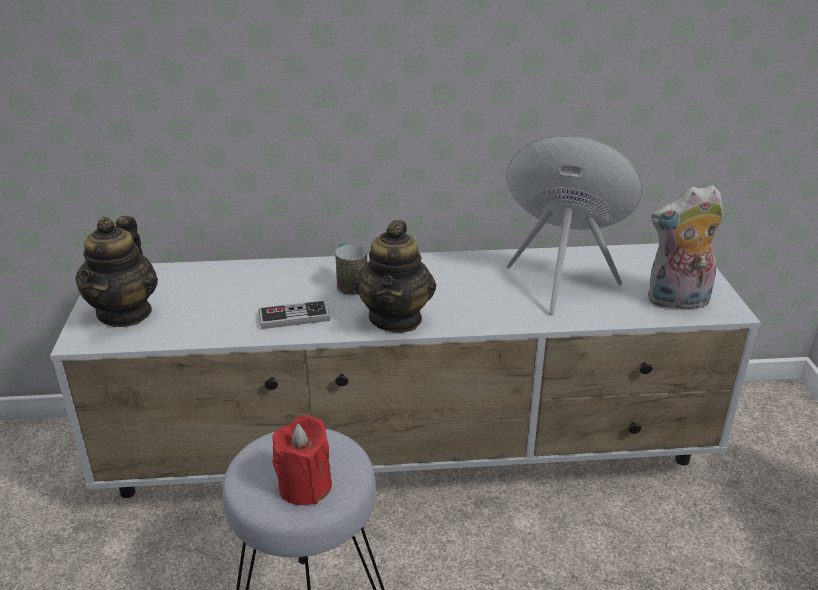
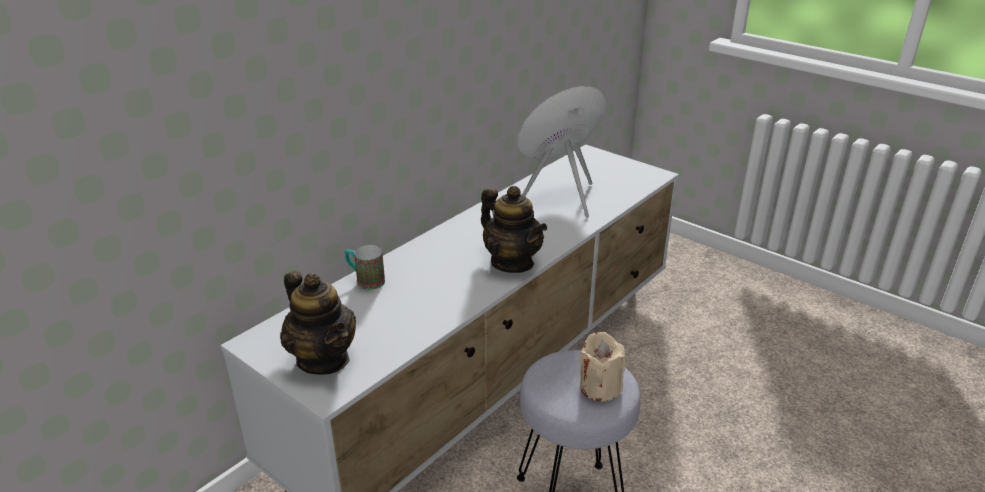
camera: 45 degrees left, 0 degrees up
(294, 317) = (450, 295): game controller -> none
(305, 486) = (600, 387): red candle -> beige candle
(350, 284) = (446, 257): mug -> mug (365, 281)
(677, 302) = (630, 181): plush toy -> none

